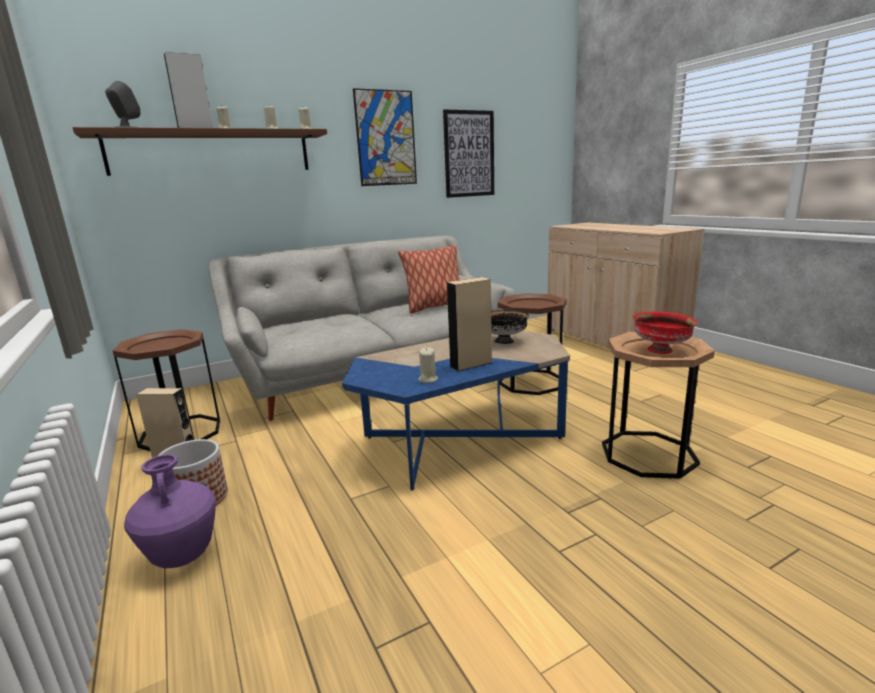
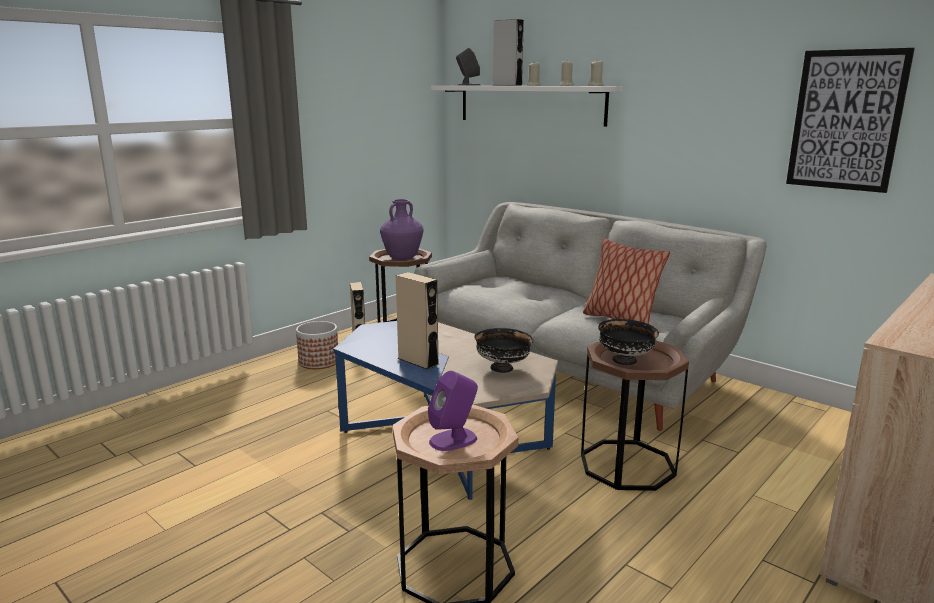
camera: 70 degrees right, 0 degrees up
(182, 556) = (260, 376): purple vase -> purple vase (403, 258)
(212, 152) = (529, 104): brown shelf -> white shelf
(386, 138) = (705, 93): picture -> none
(427, 379) = (373, 350): beige candle -> none
(533, 306) = (625, 360): none -> black bowl
(661, 350) = (454, 439): red bowl -> purple speaker

